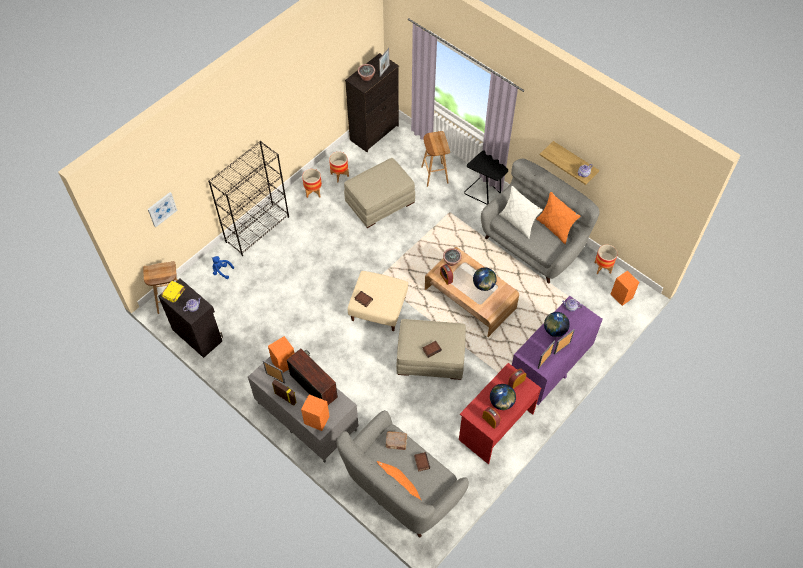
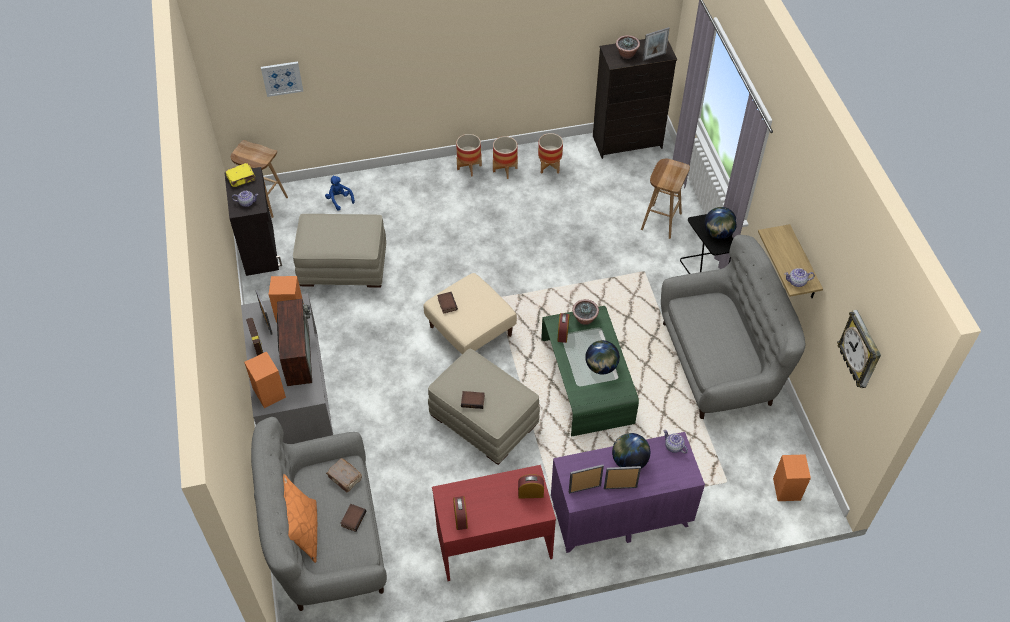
camera: 35 degrees right, 5 degrees down
(257, 229) = (413, 177): black bookcase -> none
(380, 201) = (571, 218): beige ottoman -> beige ottoman (343, 264)
(470, 298) = (586, 380): brown coffee table -> green coffee table
(501, 402) = (492, 505): globe -> globe (718, 233)
(518, 222) = (704, 319): white pillow -> none
(555, 228) = (747, 350): orange pillow -> none
(602, 267) = (789, 440): planter -> planter (469, 167)
(647, 195) = (860, 350): none -> wall clock

